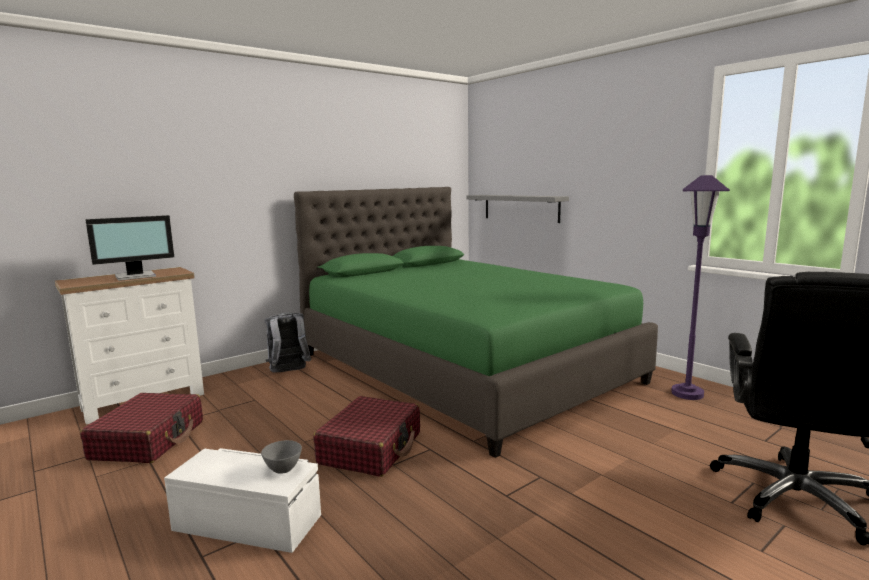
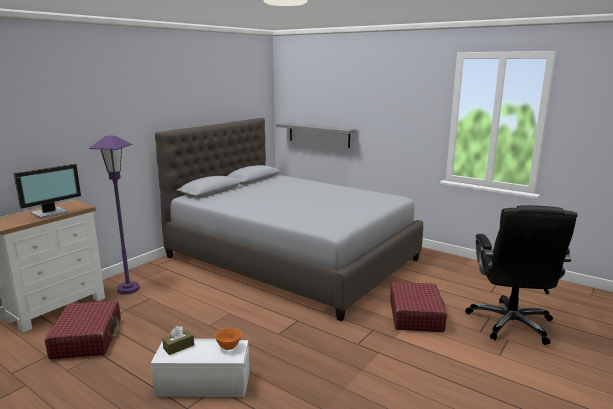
camera: 15 degrees left, 5 degrees up
(217, 460) = (178, 347): none -> brown tissue box
(283, 470) = (229, 347): grey bowl -> orange bowl
(289, 372) = (162, 273): grey backpack -> none
(371, 448) = (258, 324): red suitcase -> red suitcase (416, 315)
(462, 367) = (291, 258): green bed -> grey bed
(687, 394) = (442, 265): purple floor lamp -> purple floor lamp (128, 289)

